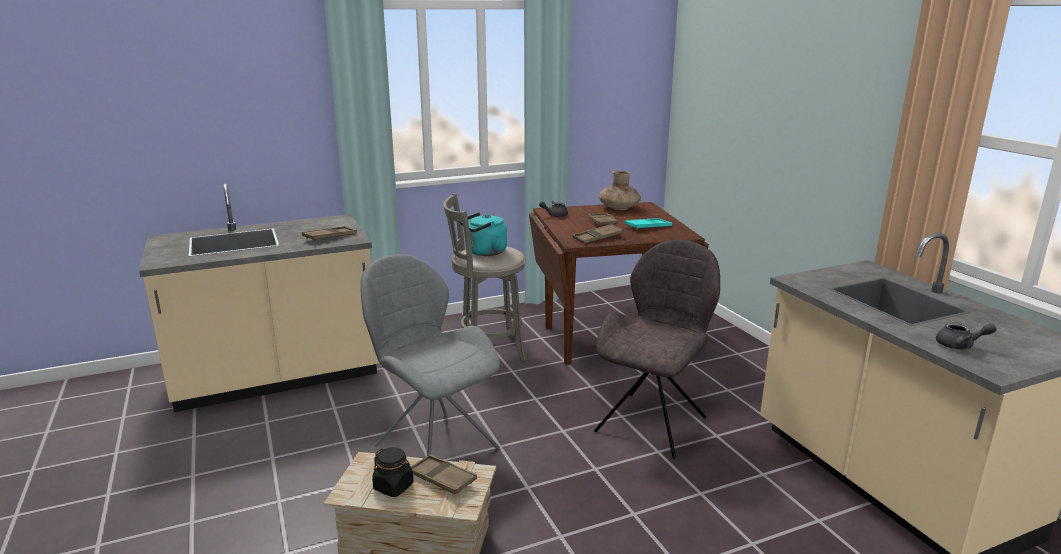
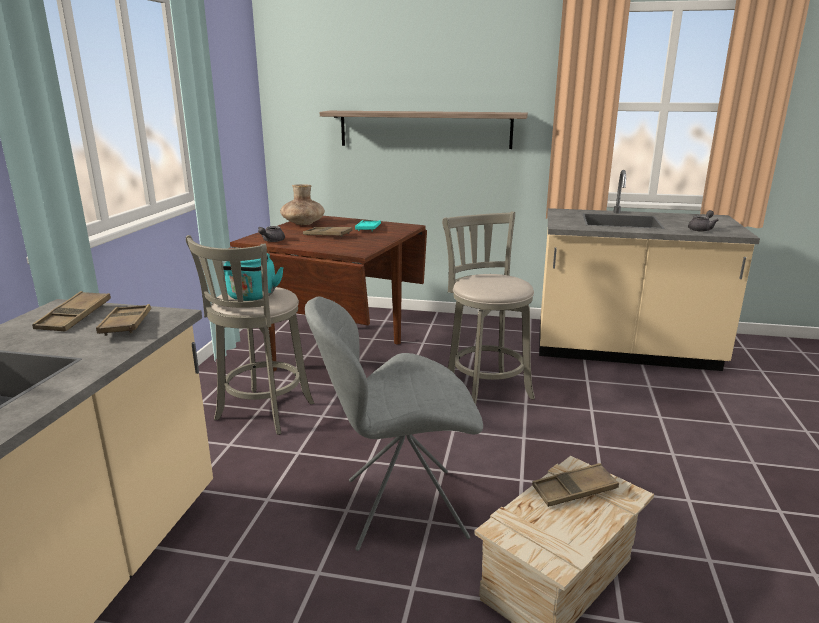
camera: 55 degrees left, 0 degrees up
(394, 487) = (569, 524): black jar -> none
(598, 238) = (363, 244): brown tray -> brown tray (75, 317)
(653, 422) = (485, 389): grey chair -> grey stool
(784, 135) = (425, 129): none -> shelf

